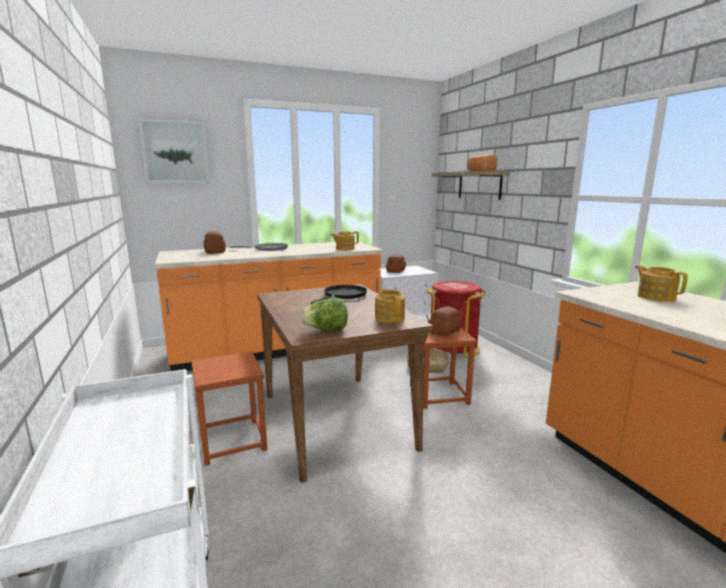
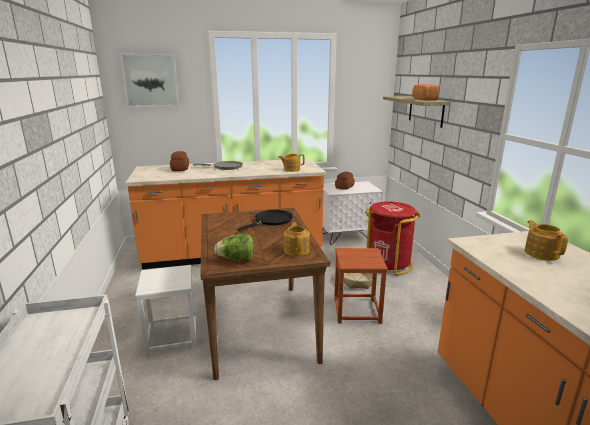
camera: 10 degrees right, 5 degrees up
(232, 441) = (171, 336): brown stool -> white stool
(445, 331) = (363, 256): bread -> none

